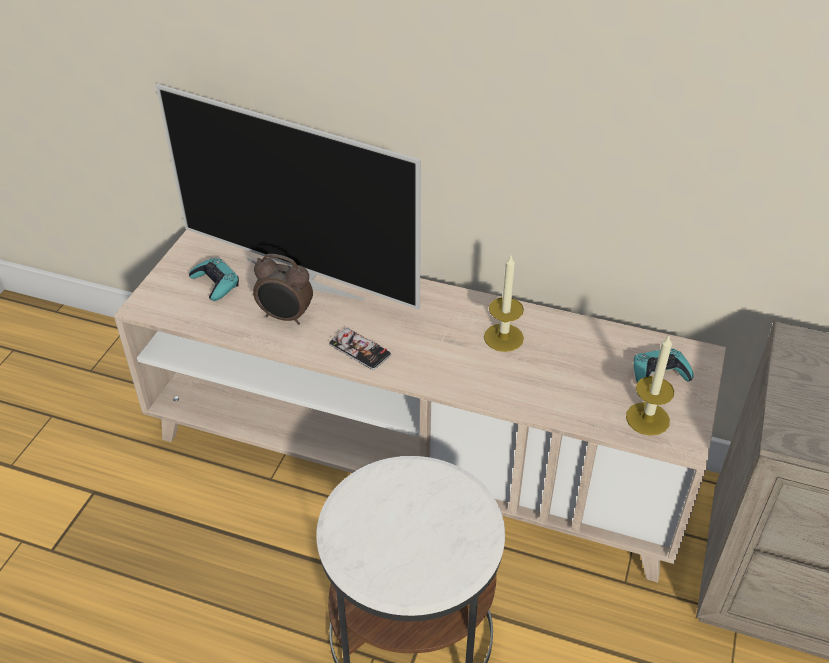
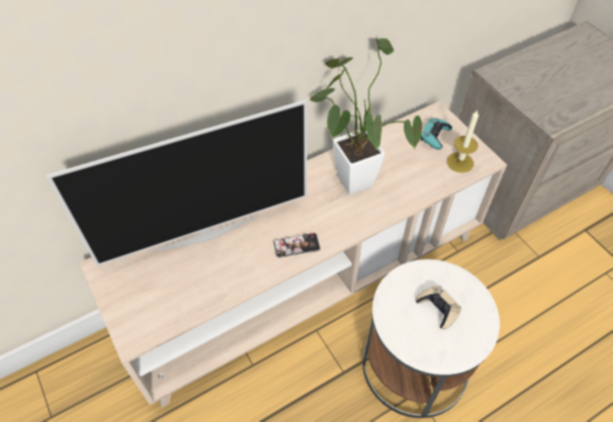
camera: 50 degrees left, 10 degrees up
(215, 283) = (157, 282): turquoise game controller -> none
(285, 317) = (230, 264): alarm clock -> none
(417, 527) = (438, 308): none -> beige game controller
(503, 337) = (351, 176): candle -> potted plant

